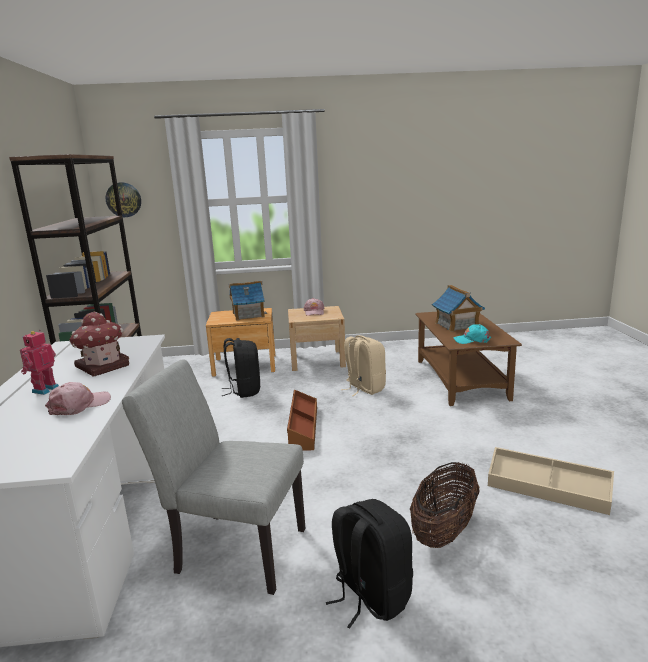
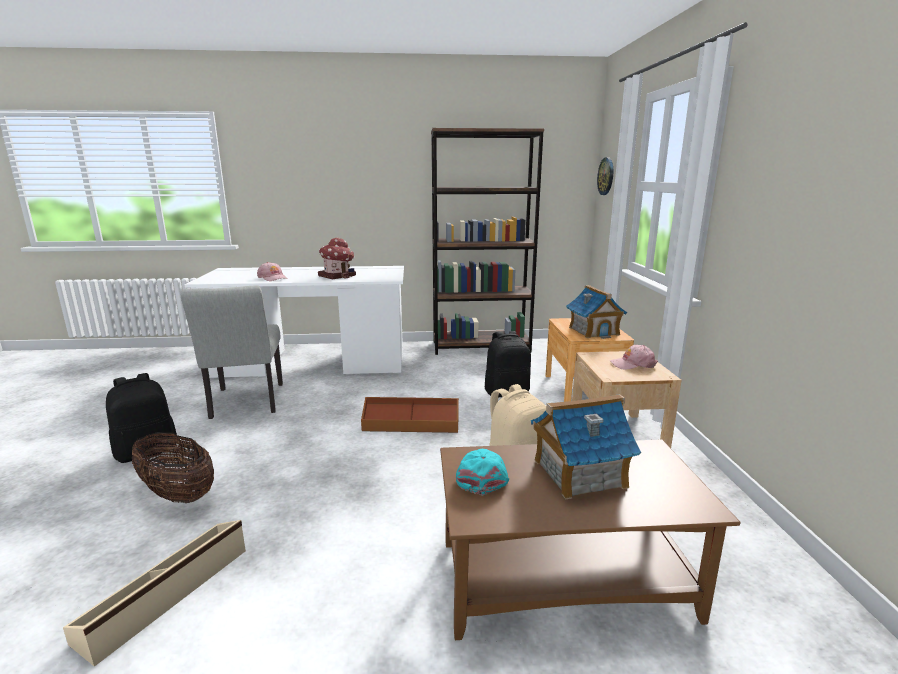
camera: 90 degrees right, 0 degrees up
(44, 389) = (307, 272): toy robot -> none
(232, 548) = (246, 403): grey chair -> grey chair turned 150 degrees clockwise

